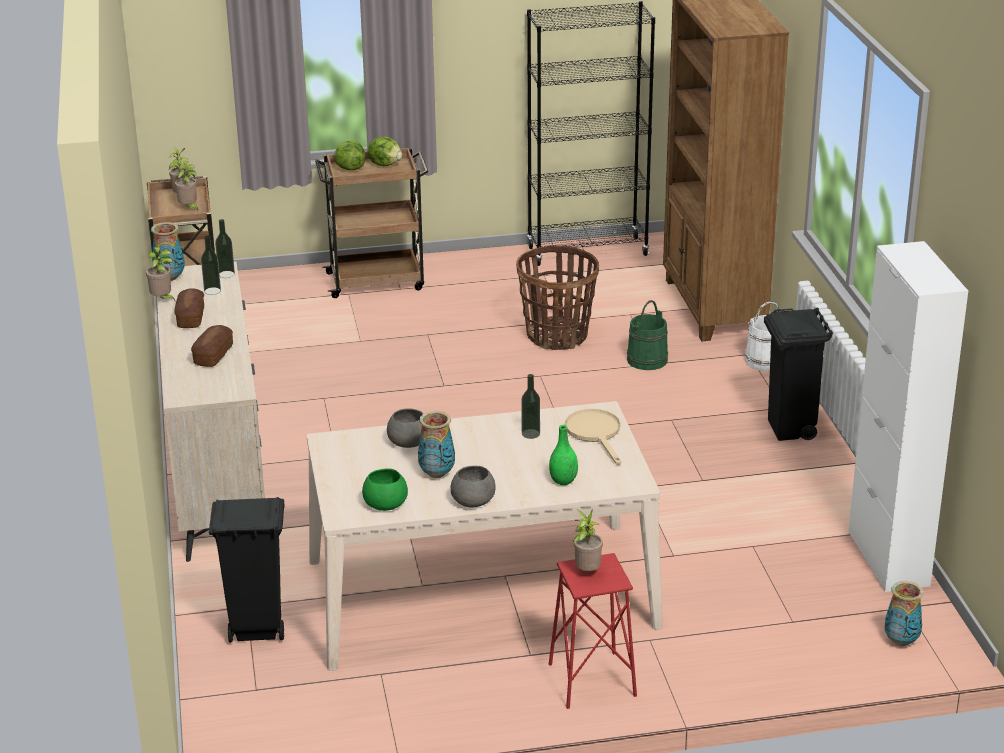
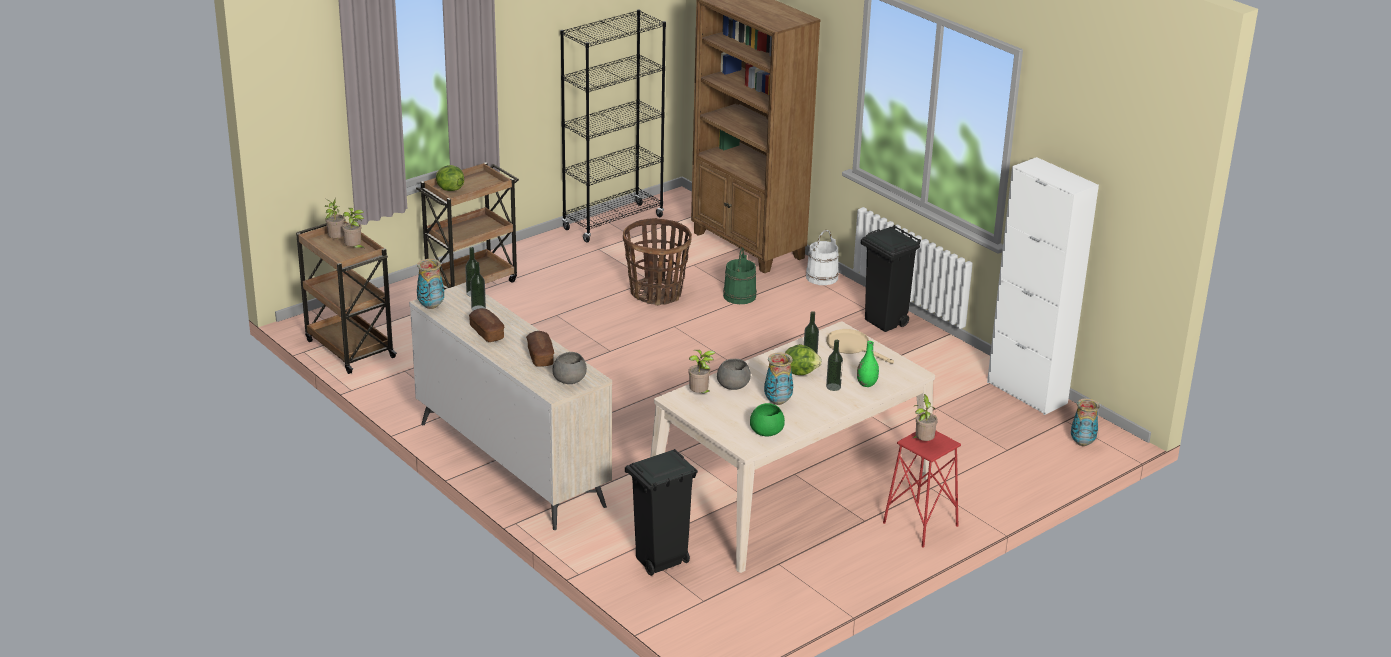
camera: 30 degrees left, 0 degrees up
(162, 300) = (447, 324): potted plant -> potted plant (700, 394)
(385, 164) = (474, 180): lettuce -> lettuce (800, 372)
(474, 500) = (823, 412): grey bowl -> grey bowl (570, 379)
(520, 474) = (833, 387): none -> bottle

